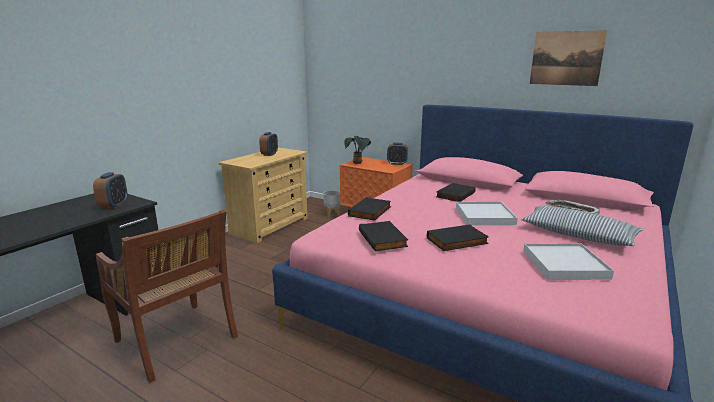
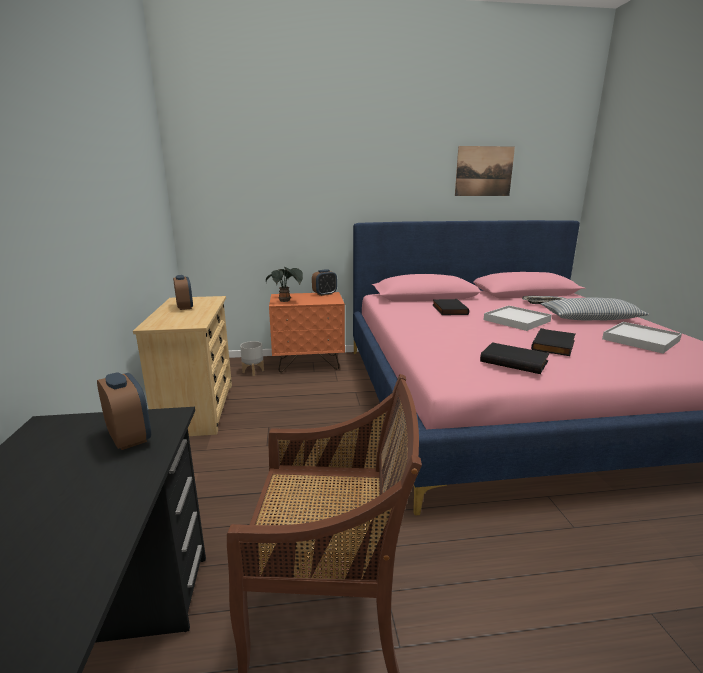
camera: 40 degrees left, 0 degrees up
(371, 211) = (433, 341): black book -> none

